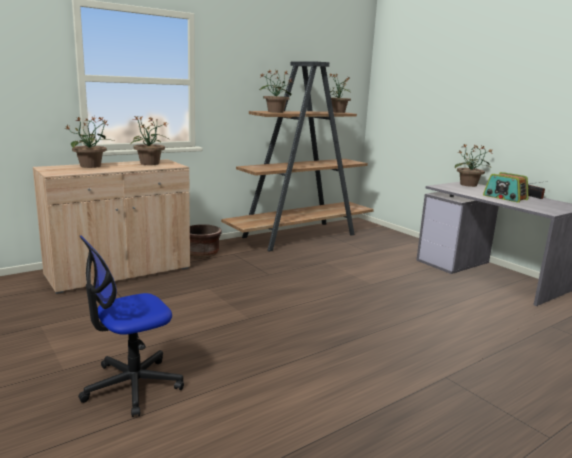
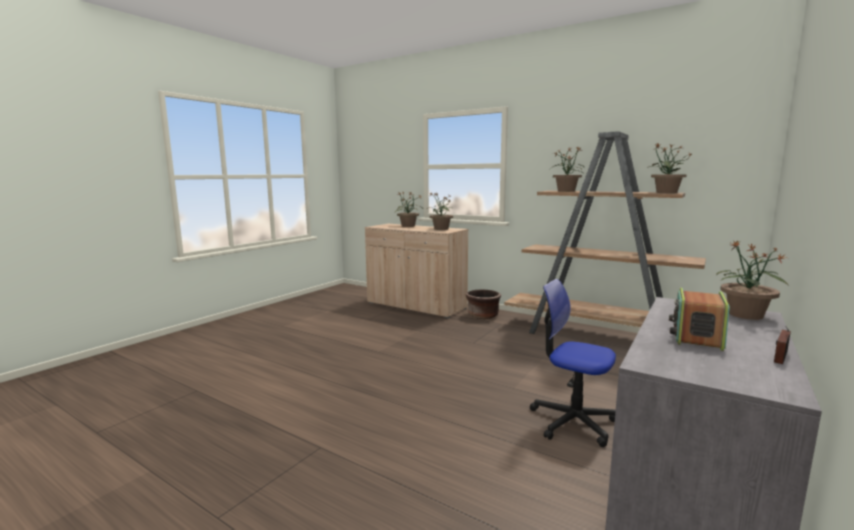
camera: 70 degrees right, 5 degrees down
(132, 385) = (271, 342): office chair -> office chair (573, 421)

